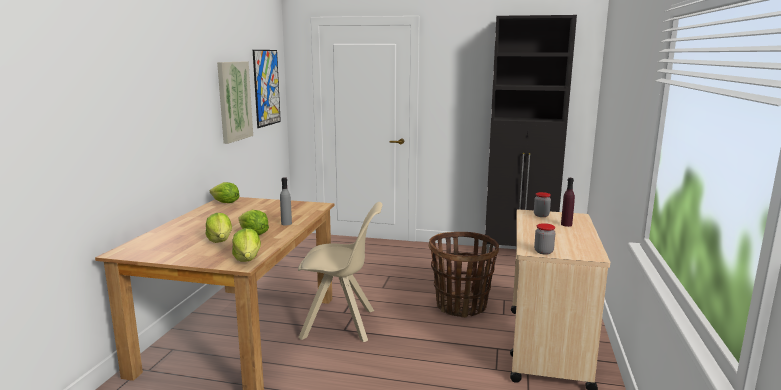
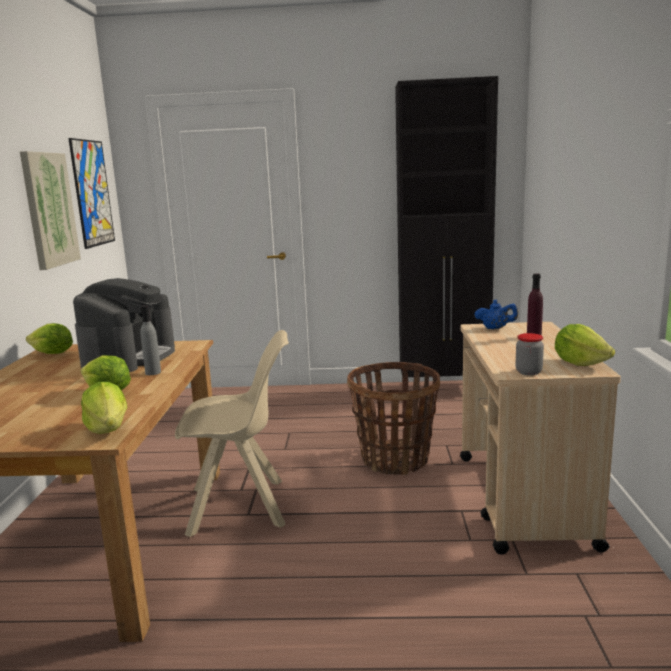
camera: 10 degrees left, 0 degrees up
(220, 240) = (57, 406): lettuce -> lettuce (580, 363)
(275, 211) = (130, 357): none -> coffee machine
(541, 215) = (495, 328): jar -> blue teapot

